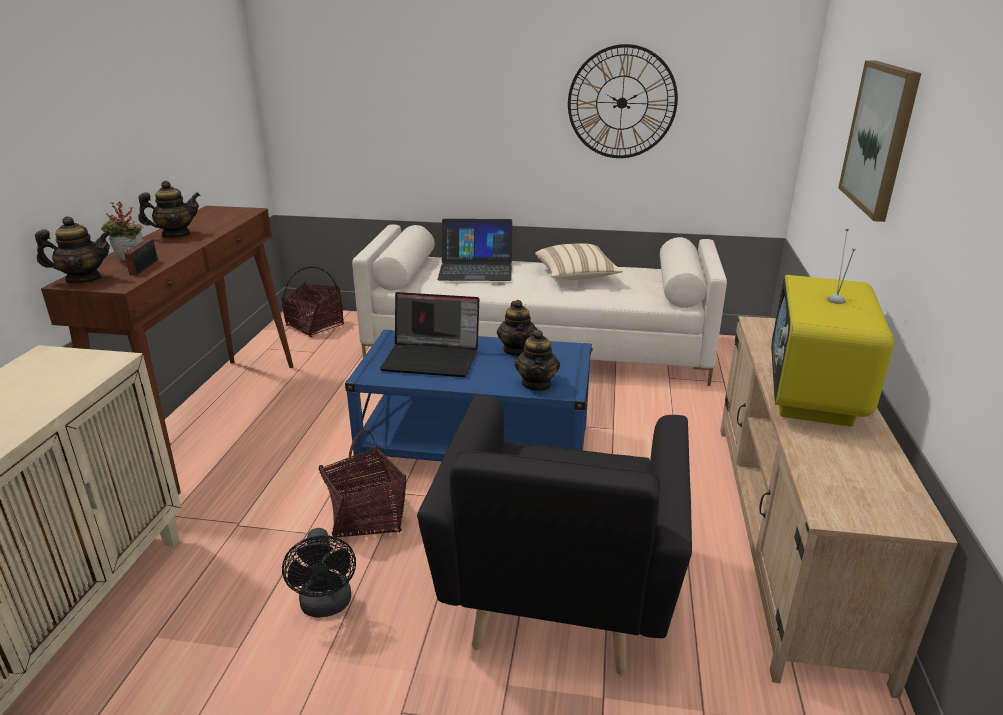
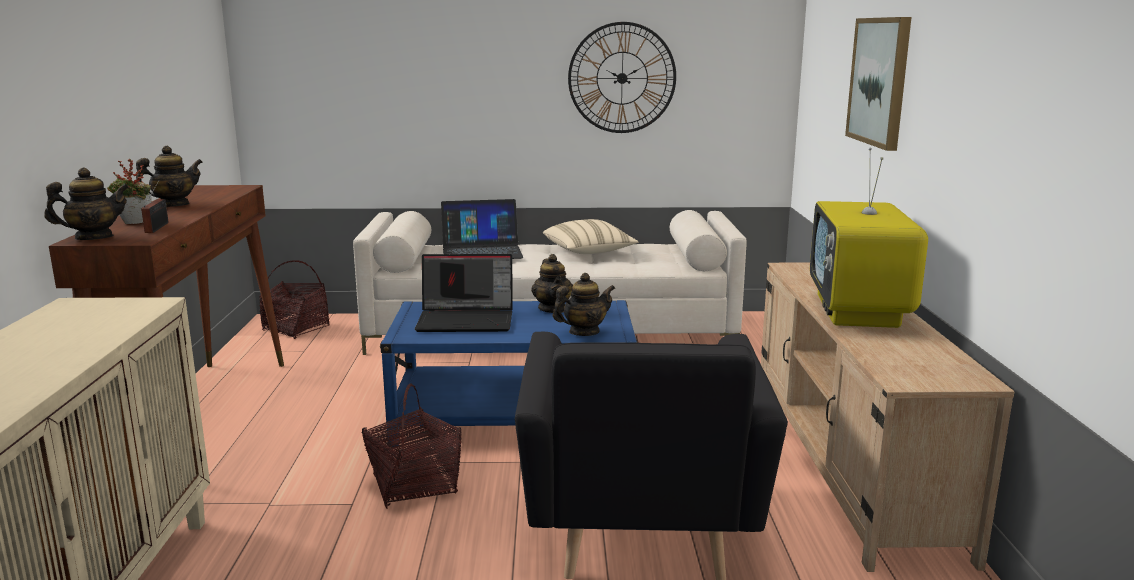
camera: 10 degrees left, 10 degrees down
(326, 606) = (396, 561): black fan -> none
(537, 384) = (584, 332): teapot -> teapot turned 105 degrees counterclockwise

